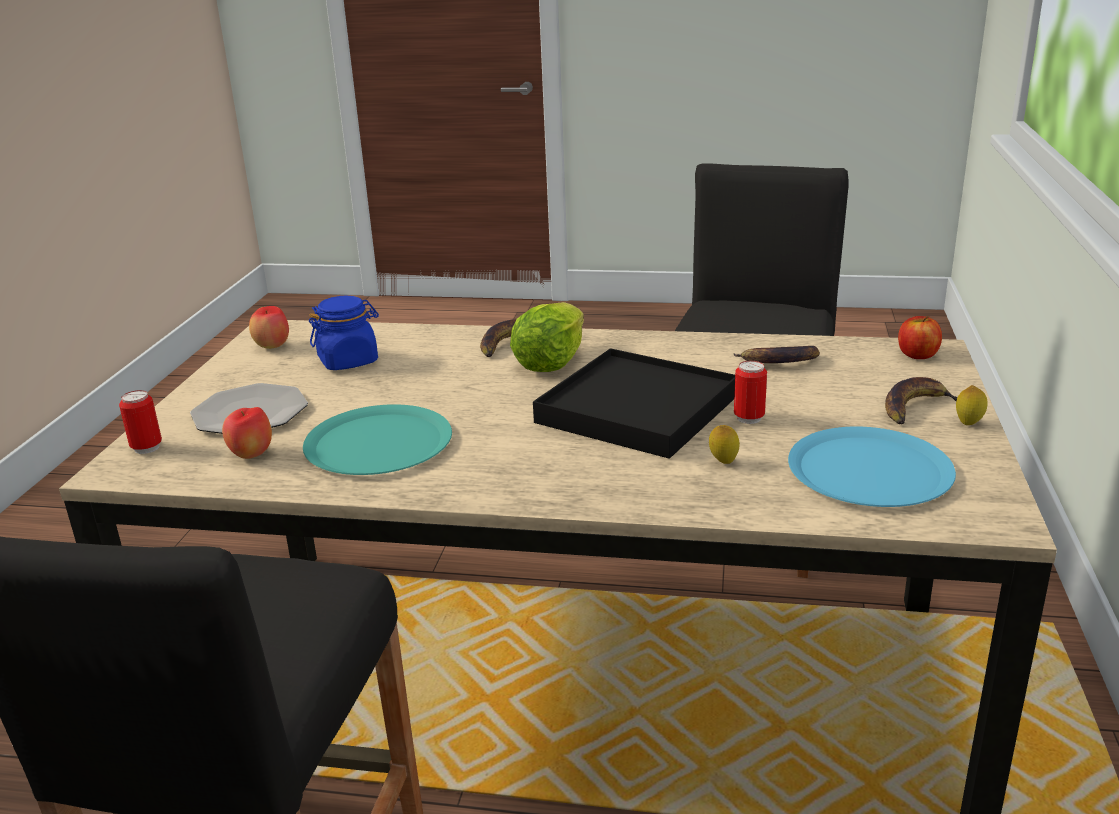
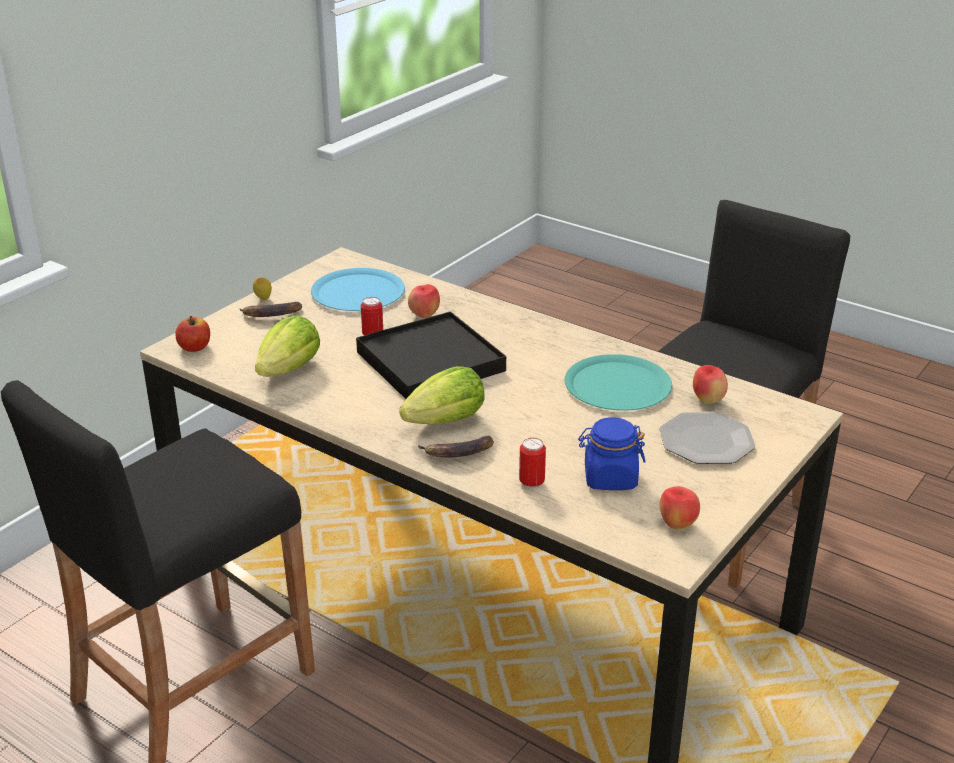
camera: 155 degrees left, 5 degrees up
(147, 448) = (786, 429): can -> can (531, 483)
(723, 462) = (424, 316): lemon -> apple
(778, 362) = (289, 370): banana -> lettuce

